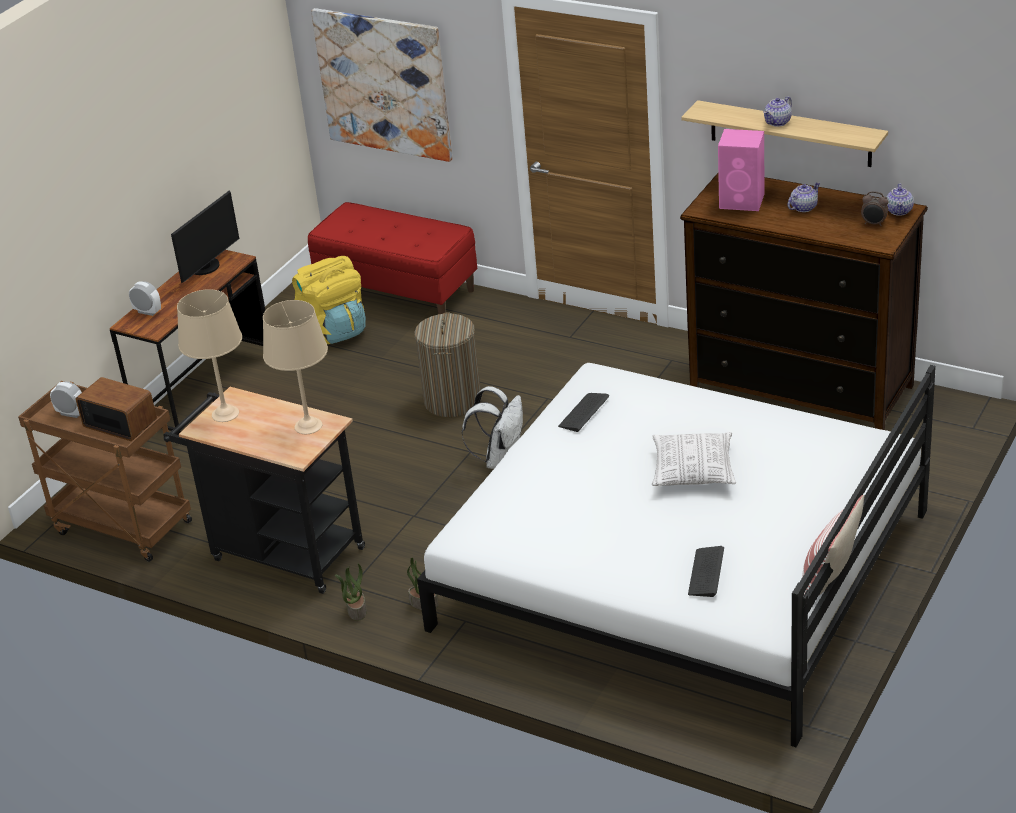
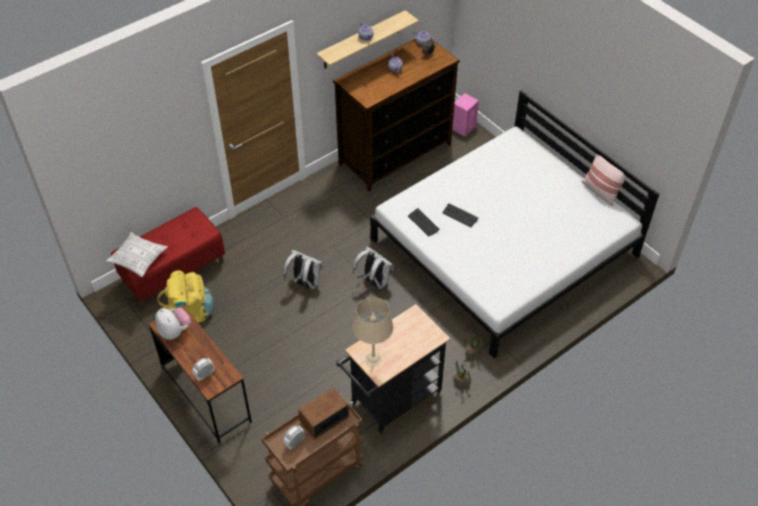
camera: 70 degrees left, 15 degrees up
(206, 267) = (175, 331): monitor -> plush toy
(308, 425) = (410, 324): beige table lamp -> none
(384, 84) = (128, 165): picture -> none
(452, 400) = (305, 283): laundry basket -> white backpack
(693, 471) = (496, 202): pillow -> pillow (138, 259)
(706, 573) = (576, 226): keyboard -> keyboard (460, 216)
(743, 201) = (372, 84): pink speaker -> pink speaker (463, 127)

